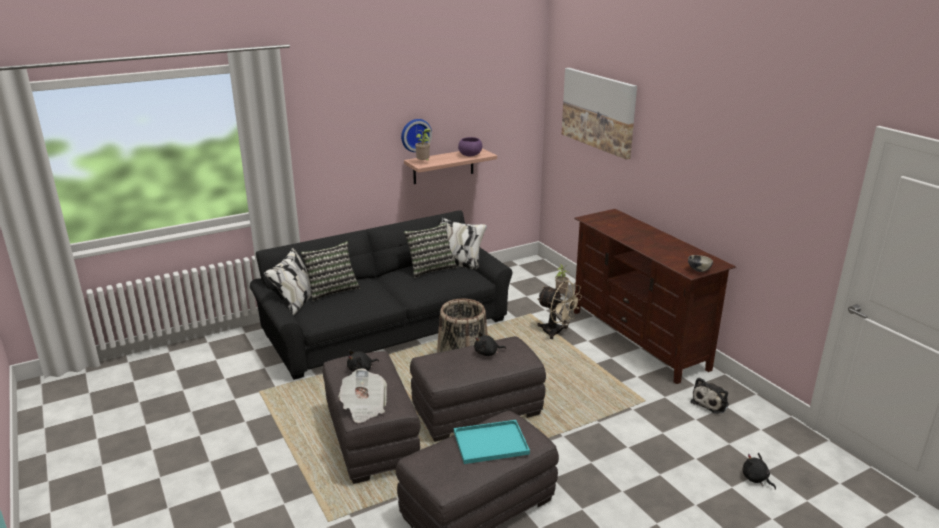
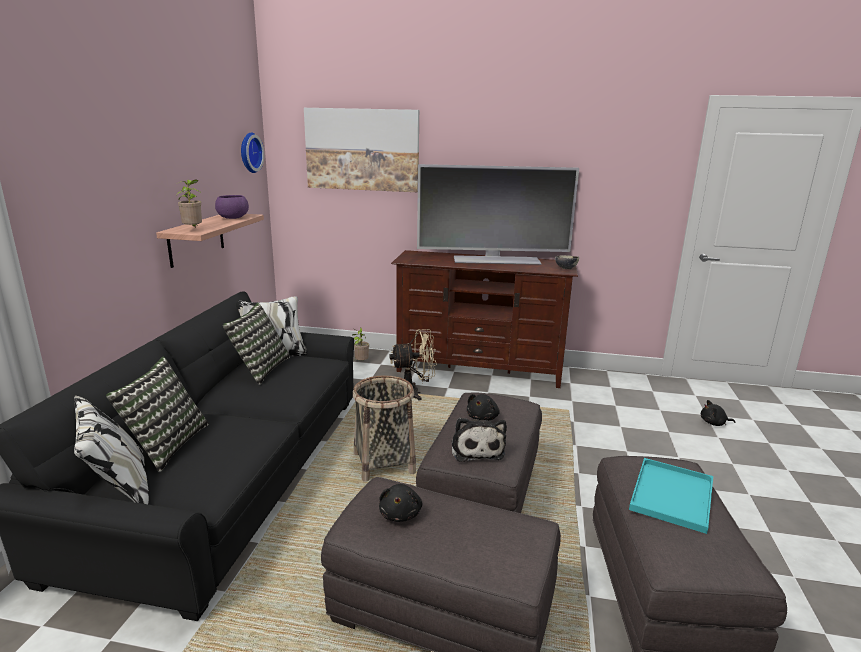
camera: 50 degrees left, 5 degrees down
(364, 407) = (498, 556): newspaper -> none
(415, 134) = (163, 193): wall clock -> wall clock (249, 152)
(661, 241) = (496, 260): none -> television
(711, 403) = (600, 389): plush toy -> plush toy (476, 449)

